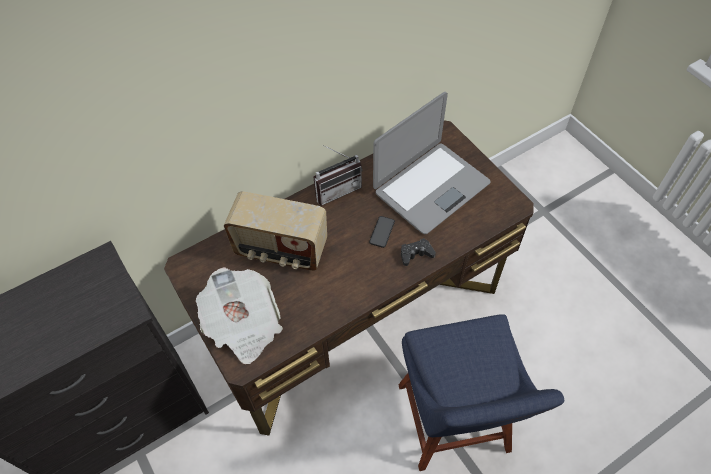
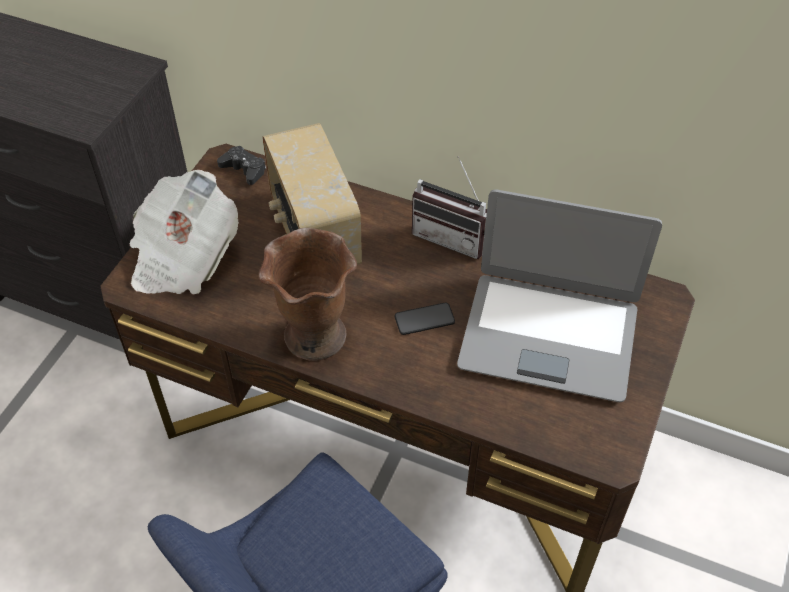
camera: 55 degrees right, 5 degrees down
(355, 287) = (314, 336): none -> brown vase
(416, 254) = (419, 375): black game controller -> black game controller (244, 169)

